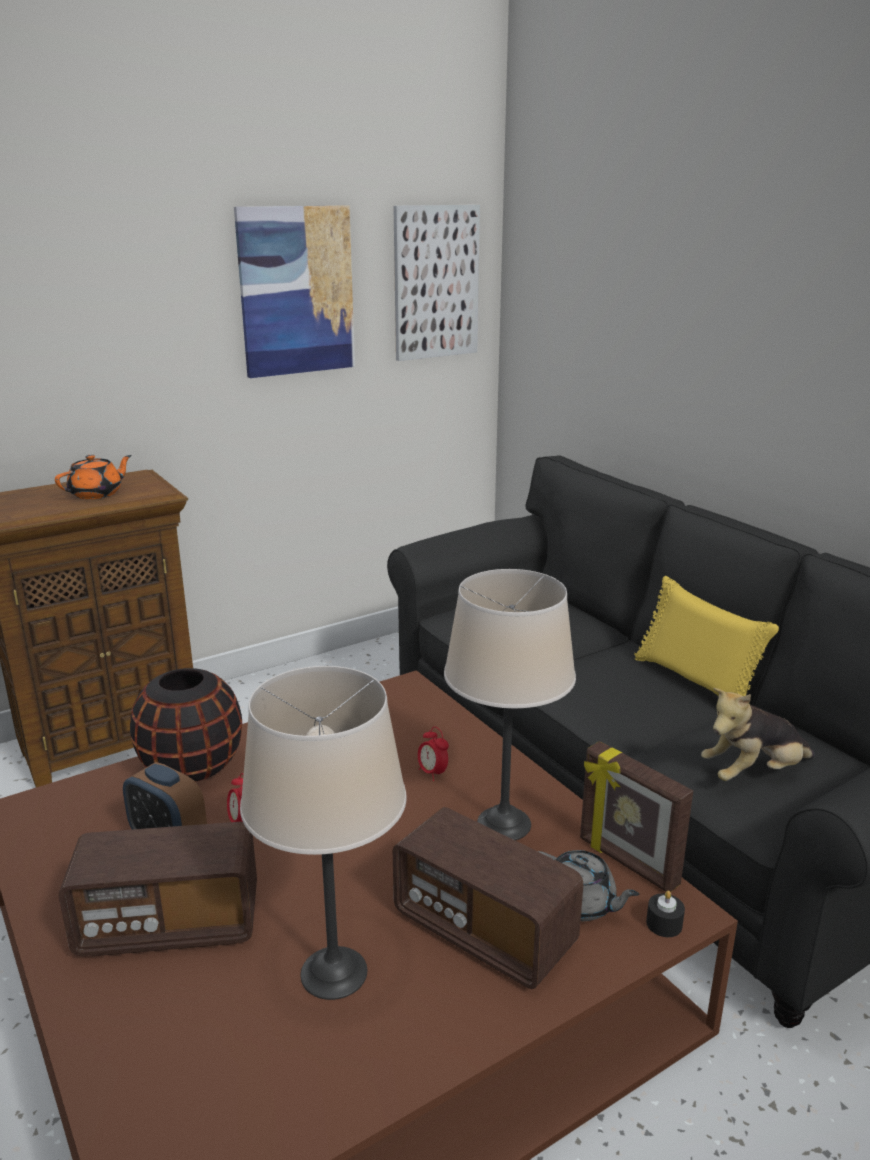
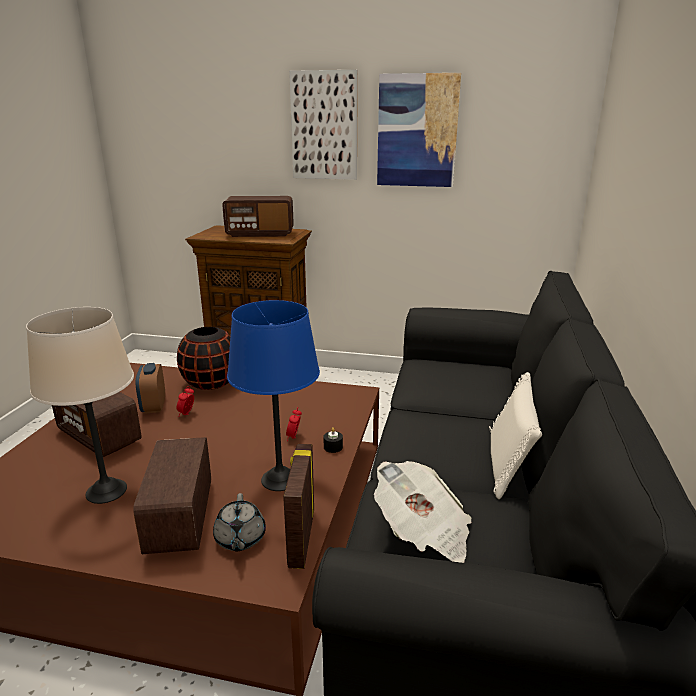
camera: 45 degrees right, 0 degrees up
(97, 494) = (260, 234): orange teapot -> radio
(436, 282) = (531, 132): picture -> picture (324, 126)
(504, 823) = (280, 479): beige table lamp -> blue table lamp
(664, 924) = (258, 580): black candle -> black candle (333, 447)
(696, 682) = (508, 464): yellow pillow -> white pillow
(753, 773) = (423, 531): plush toy -> newspaper

